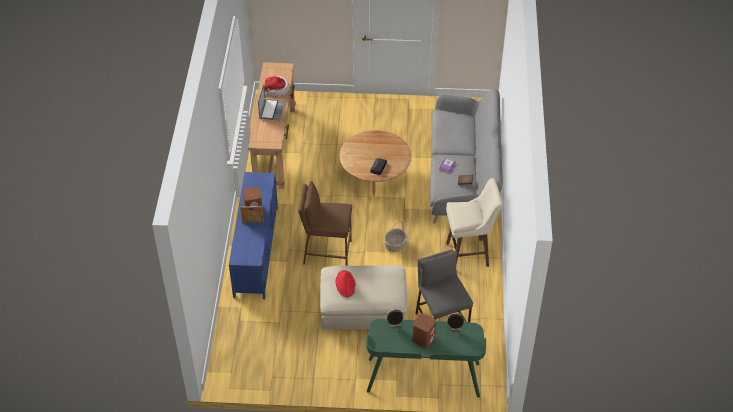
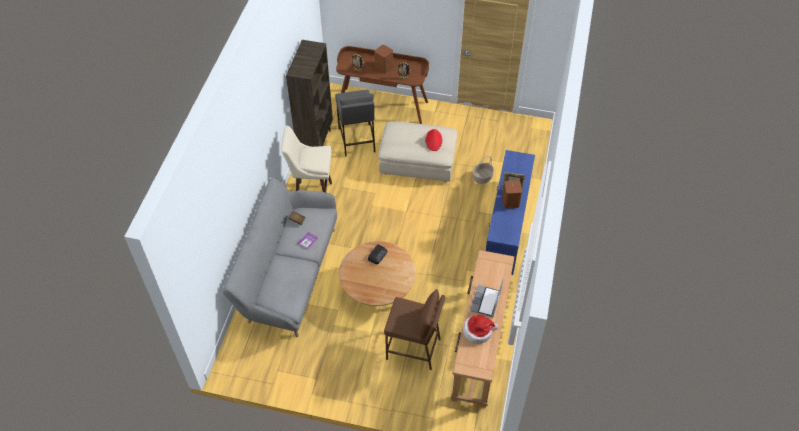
camera: 170 degrees left, 5 degrees up
(327, 252) = (440, 215): brown stool -> brown stool (413, 349)
(395, 245) = (376, 213): basket -> basket (482, 177)
(423, 378) = (383, 105): green desk -> brown desk
(488, 314) = (315, 143): none -> brown bookcase

